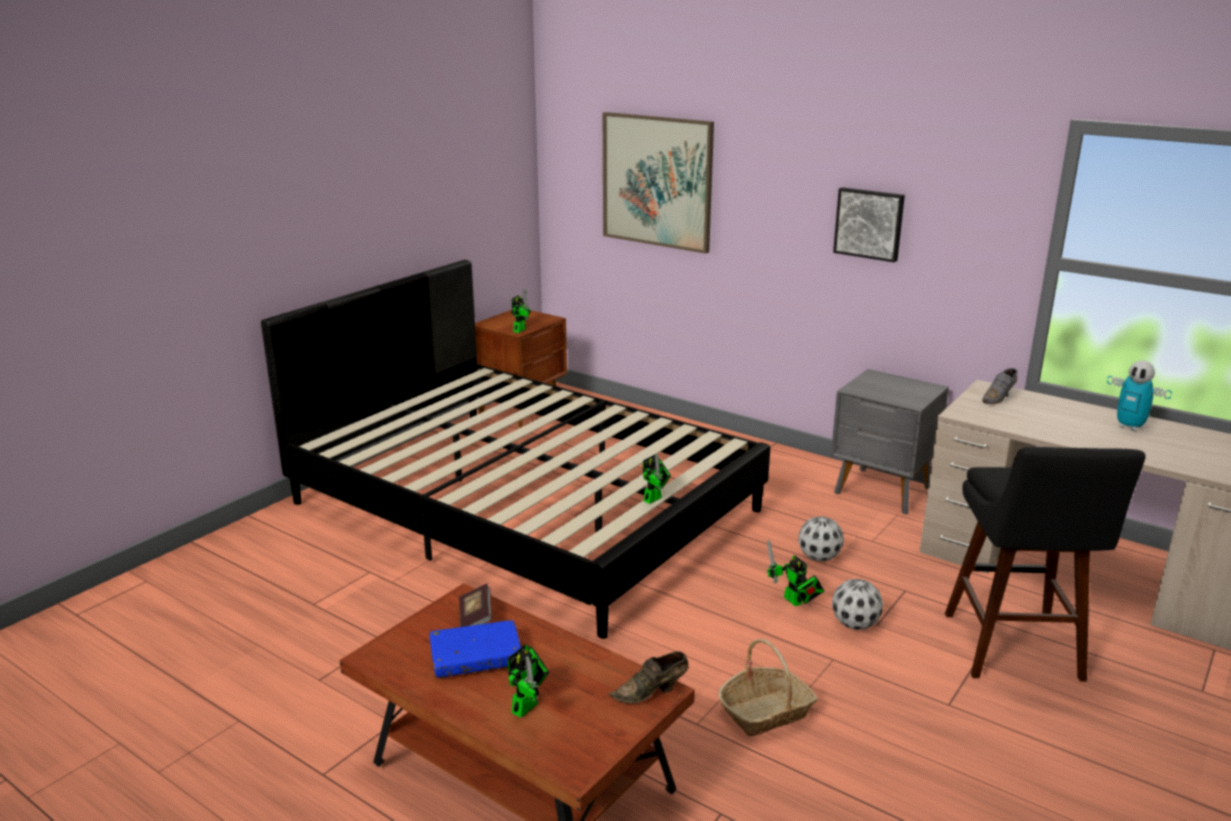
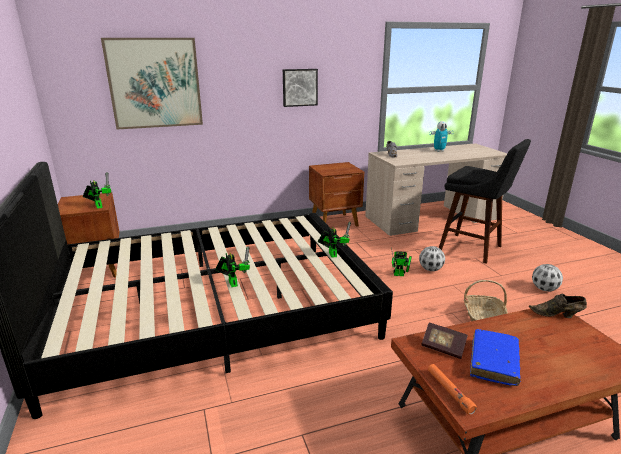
camera: 55 degrees left, 0 degrees up
(395, 638) = (449, 391): none -> orange flashlight
(527, 705) = (558, 359): toy robot -> toy robot (232, 282)
(652, 692) = (557, 315): brown shoe -> brown shoe turned 90 degrees clockwise
(819, 558) = (371, 255): football -> football (544, 289)
(883, 492) = (335, 222): grey nightstand -> brown nightstand

